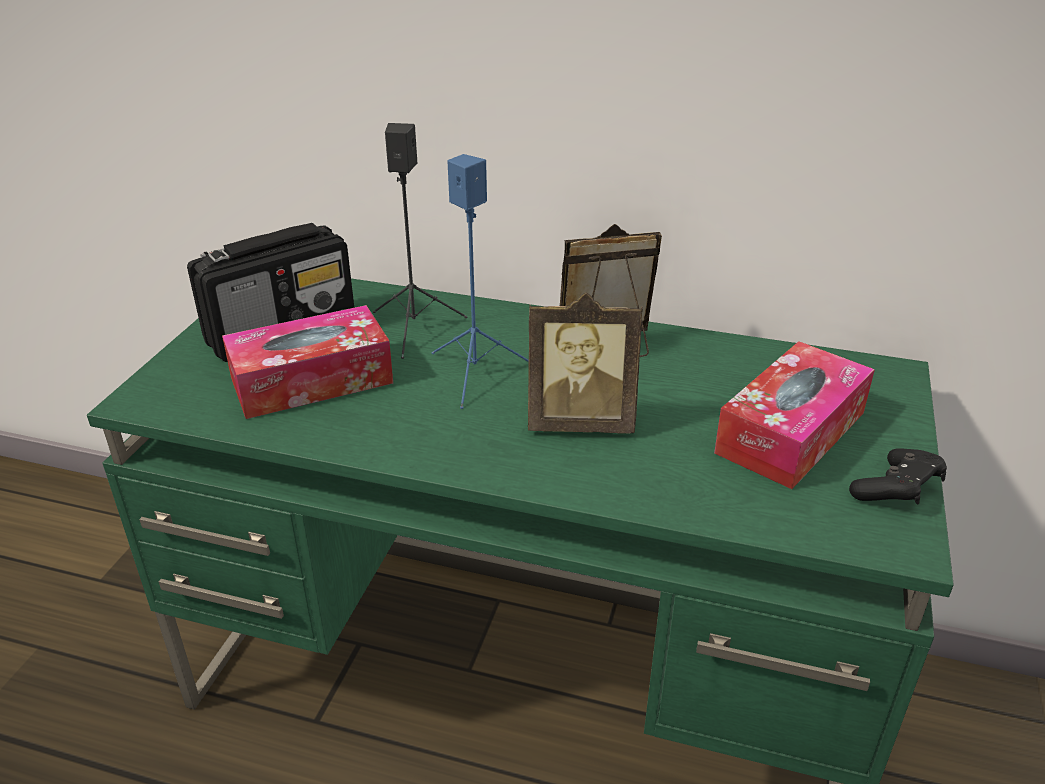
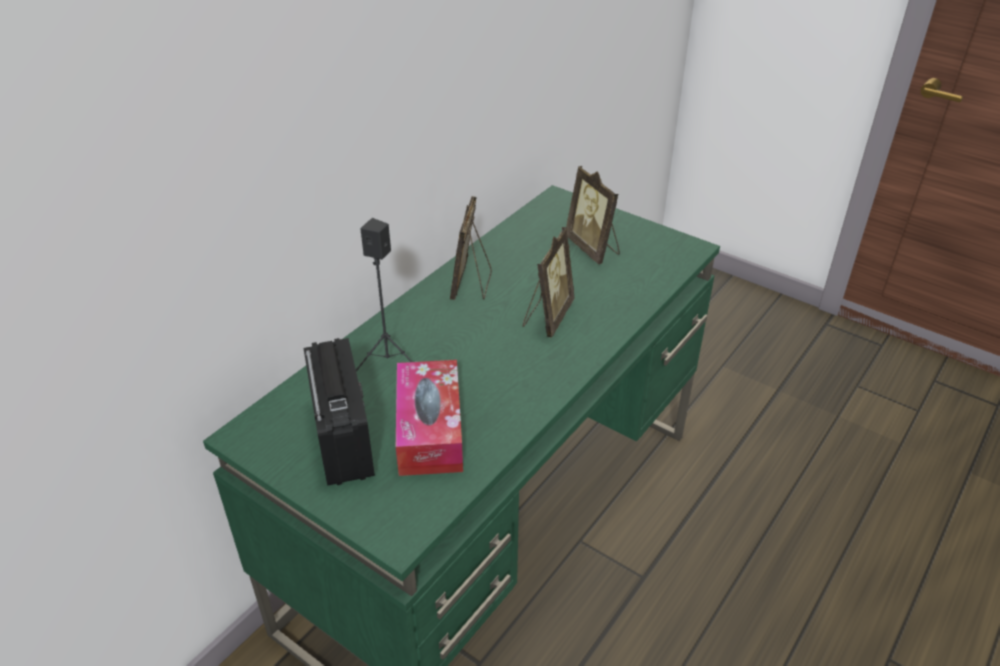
camera: 70 degrees left, 5 degrees up
(476, 373) = (468, 347): blue speaker -> none
(791, 432) = (593, 248): tissue box -> picture frame
(896, 491) = (654, 235): black game controller -> none

